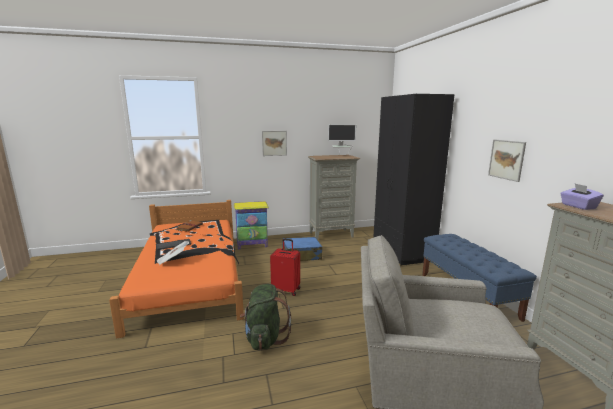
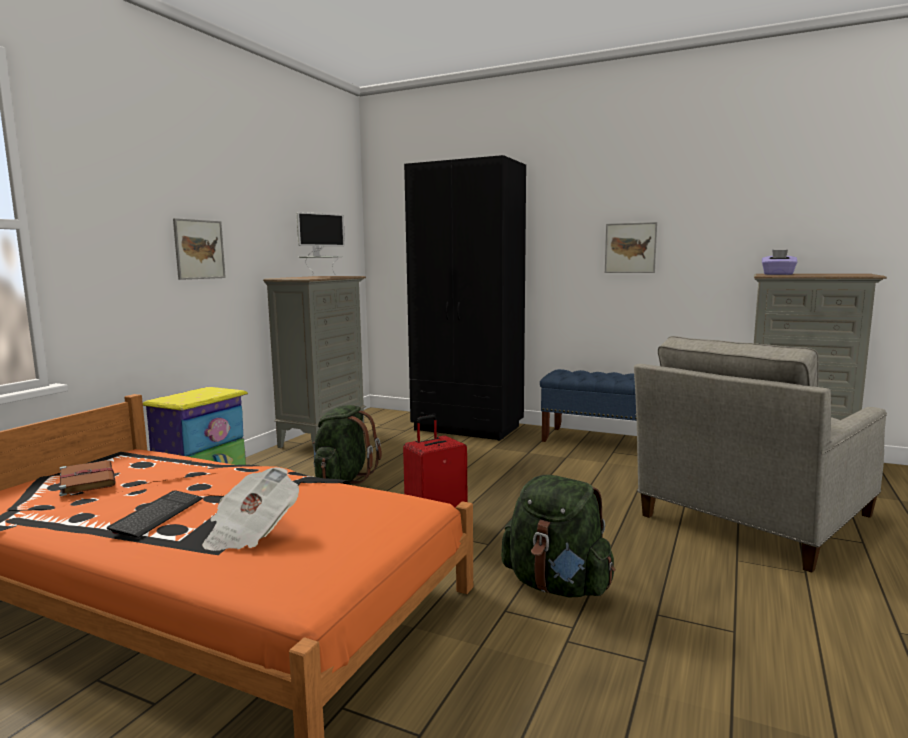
camera: 50 degrees left, 5 degrees down
(301, 255) = (343, 478): blue suitcase -> green backpack

